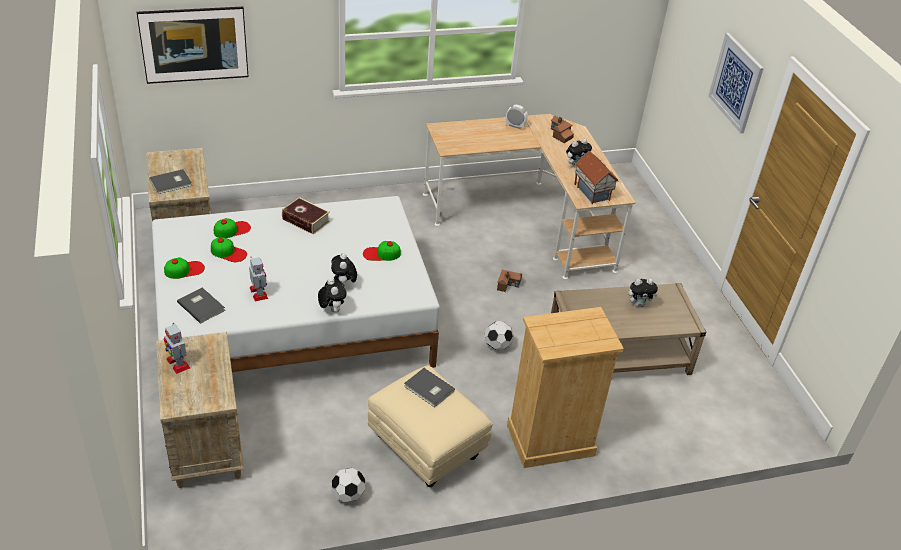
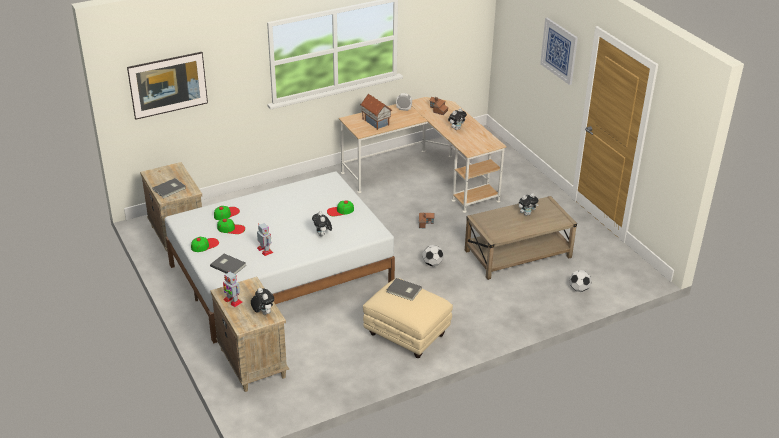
camera: 10 degrees left, 5 degrees down
(306, 220) = (277, 198): book -> none
(332, 309) = (321, 251): plush toy -> plush toy (263, 313)
(348, 495) = (364, 374): football -> football (579, 289)
(550, 441) = (489, 315): beige dresser -> none
(593, 191) = (474, 144): toy house -> toy house (376, 122)

